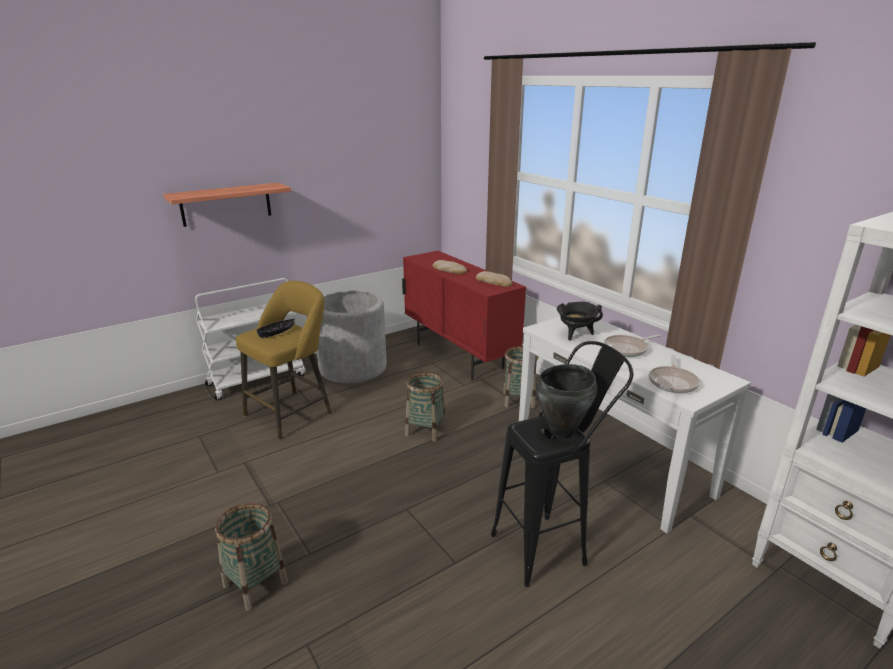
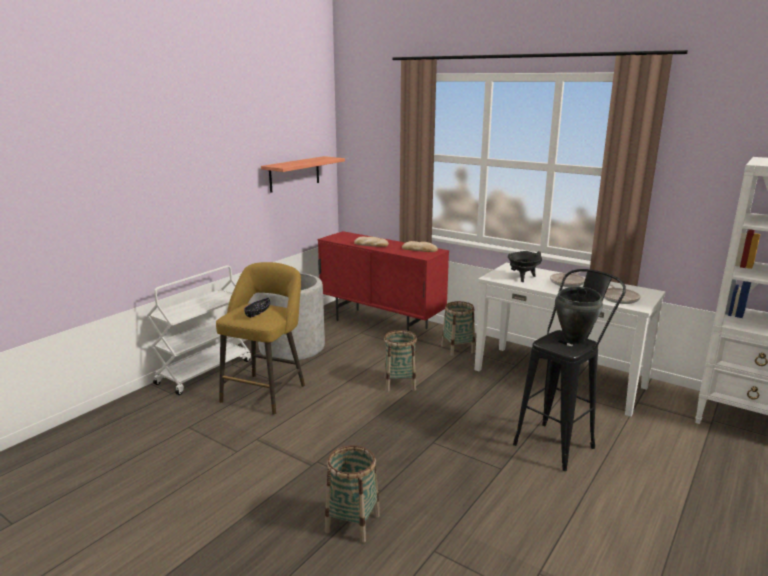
camera: 20 degrees left, 5 degrees down
(226, 204) = (172, 196): shelf -> shelf (294, 174)

